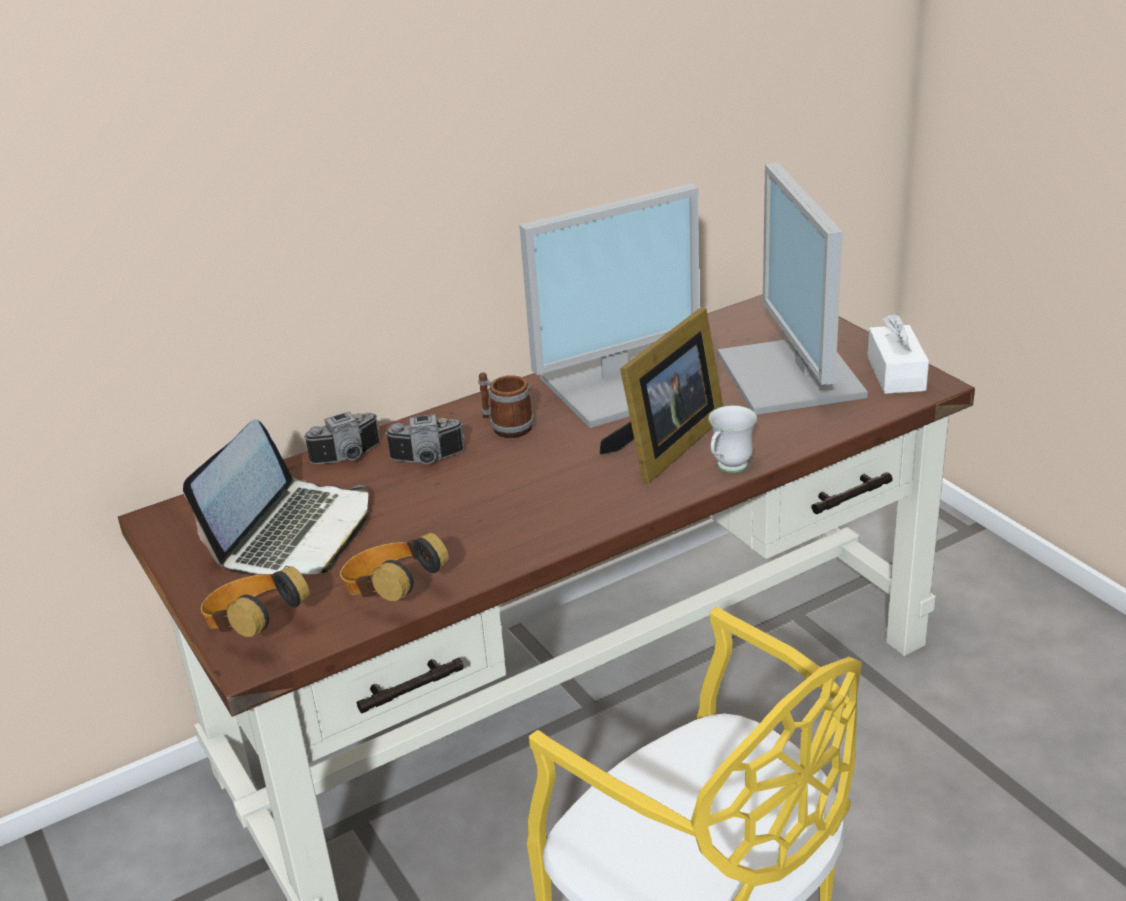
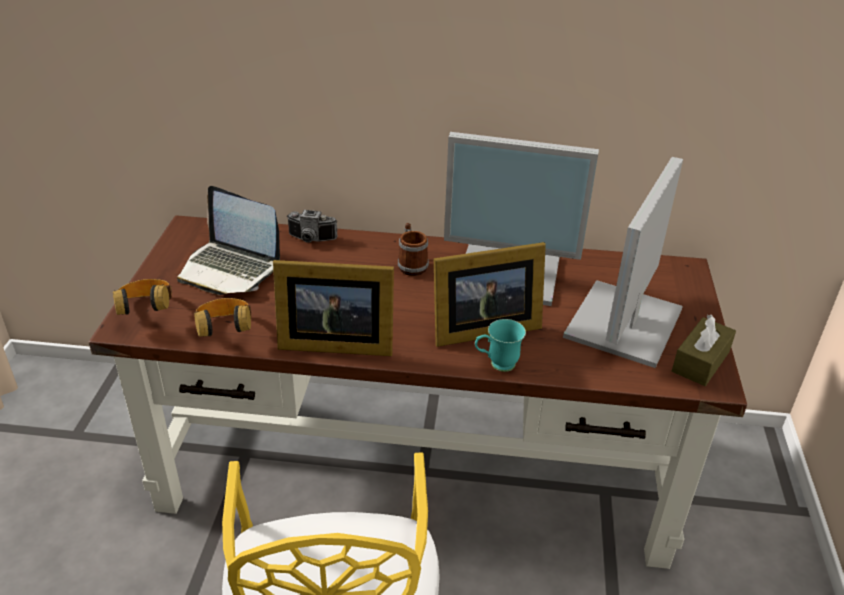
camera: 35 degrees right, 5 degrees up
(294, 533) = (230, 269): laptop -> laptop turned 60 degrees clockwise
(428, 460) = (345, 263): camera -> none
(533, 537) = (333, 342): none -> picture frame
(728, 469) = (496, 365): white mug -> turquoise mug
(896, 373) = (700, 361): white tissue box -> brown tissue box

